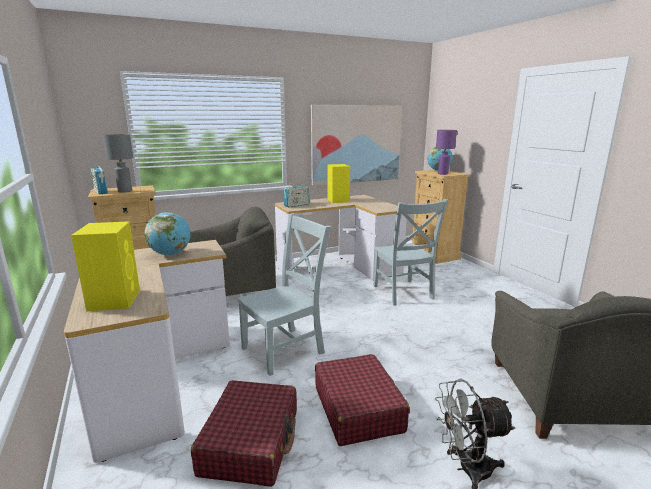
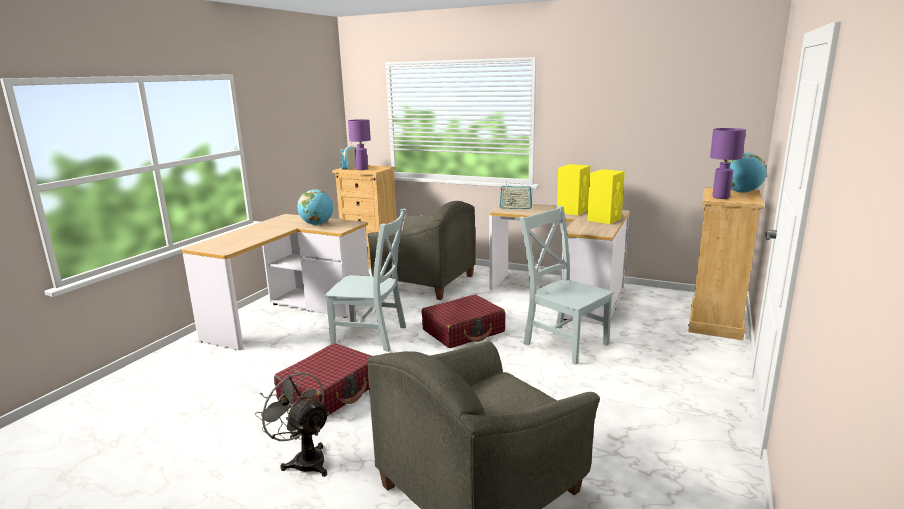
camera: 50 degrees right, 0 degrees up
(115, 299) = (229, 241): yellow speaker -> yellow speaker (604, 219)
(125, 191) = (362, 169): grey table lamp -> purple table lamp
(251, 442) = (254, 371): red suitcase -> red suitcase (464, 331)
(356, 144) = (634, 140): picture -> none
(403, 293) = (563, 342): grey chair -> grey chair turned 105 degrees clockwise

